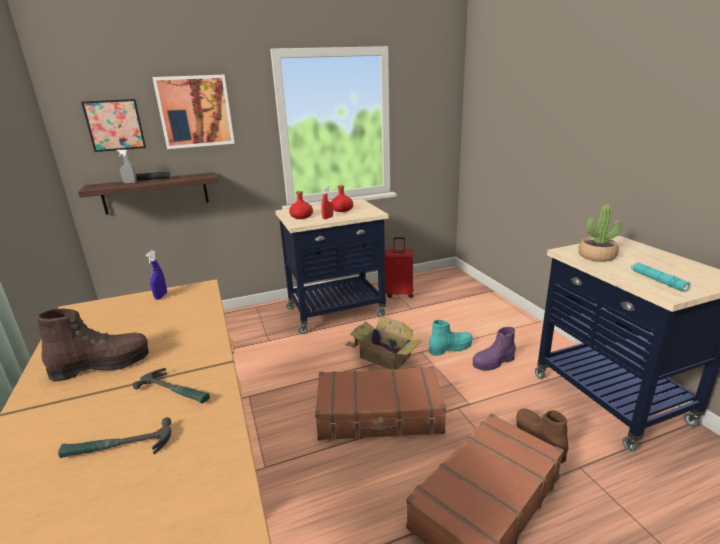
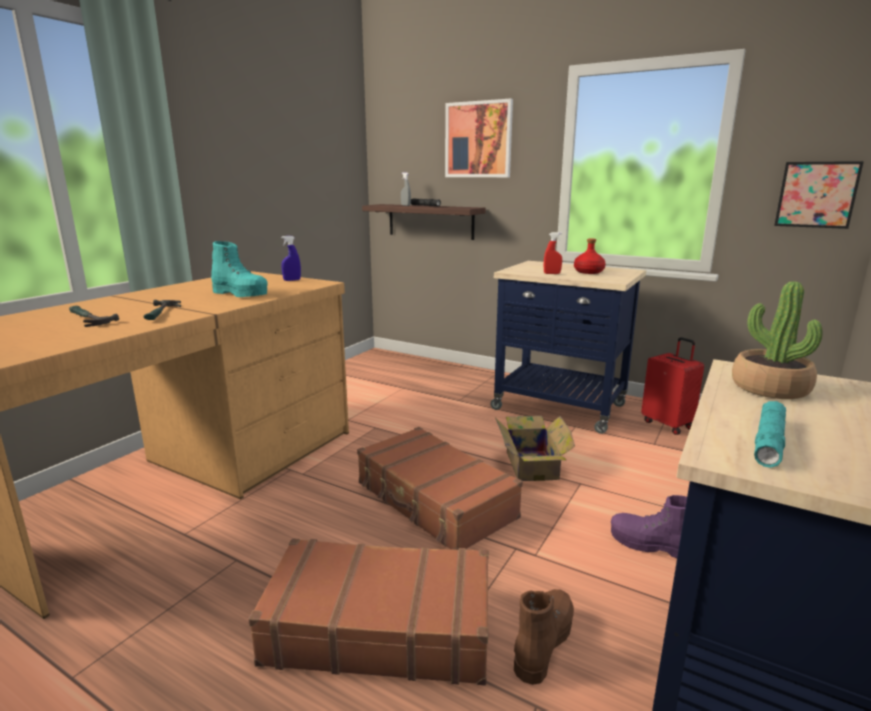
camera: 50 degrees right, 5 degrees down
(102, 364) = (181, 294): brown boot -> none
(115, 125) = (411, 150): picture -> picture (816, 194)
(301, 216) = (532, 268): red bottle -> none
(450, 348) = (623, 500): turquoise boot -> turquoise boot (241, 294)

